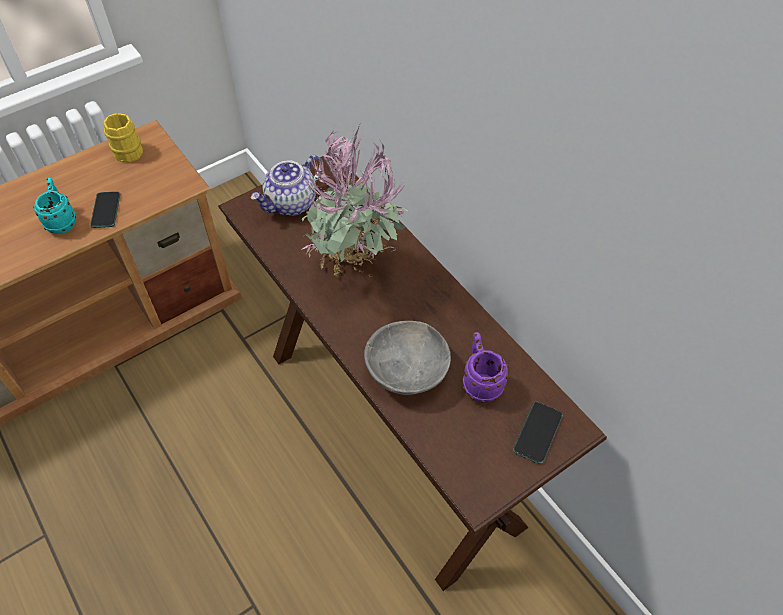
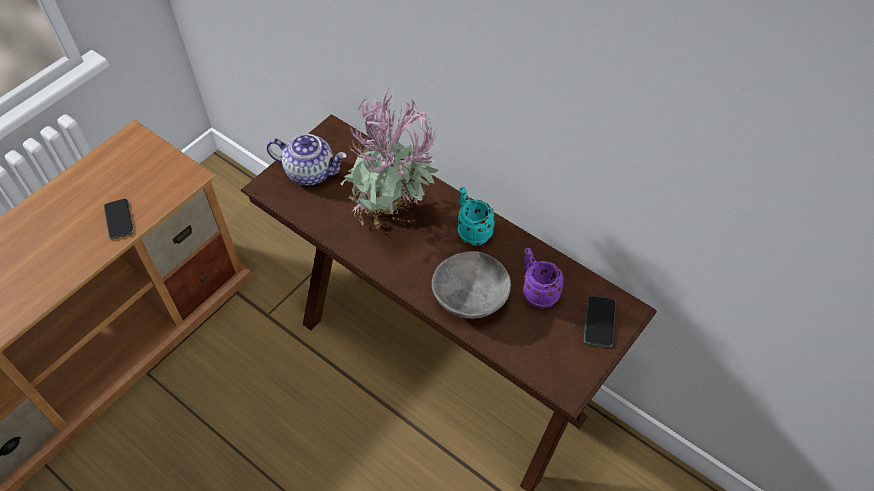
camera: 15 degrees left, 0 degrees up
(62, 221) = (78, 240): turquoise mug -> turquoise mug (472, 230)
(127, 149) = (116, 155): yellow mug -> none
(291, 203) = (311, 172): teapot -> teapot turned 105 degrees counterclockwise

